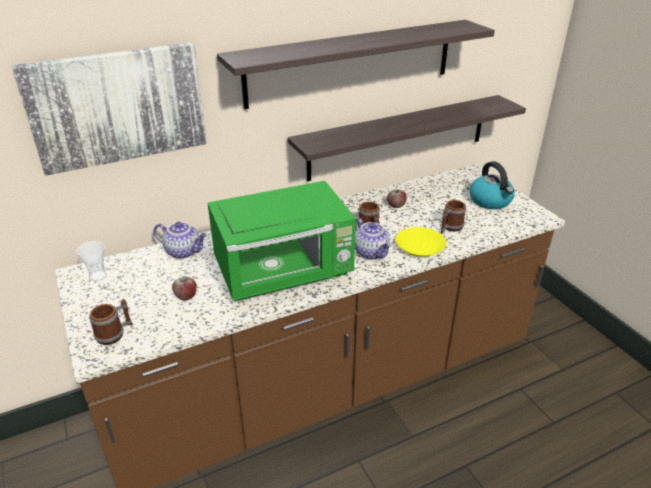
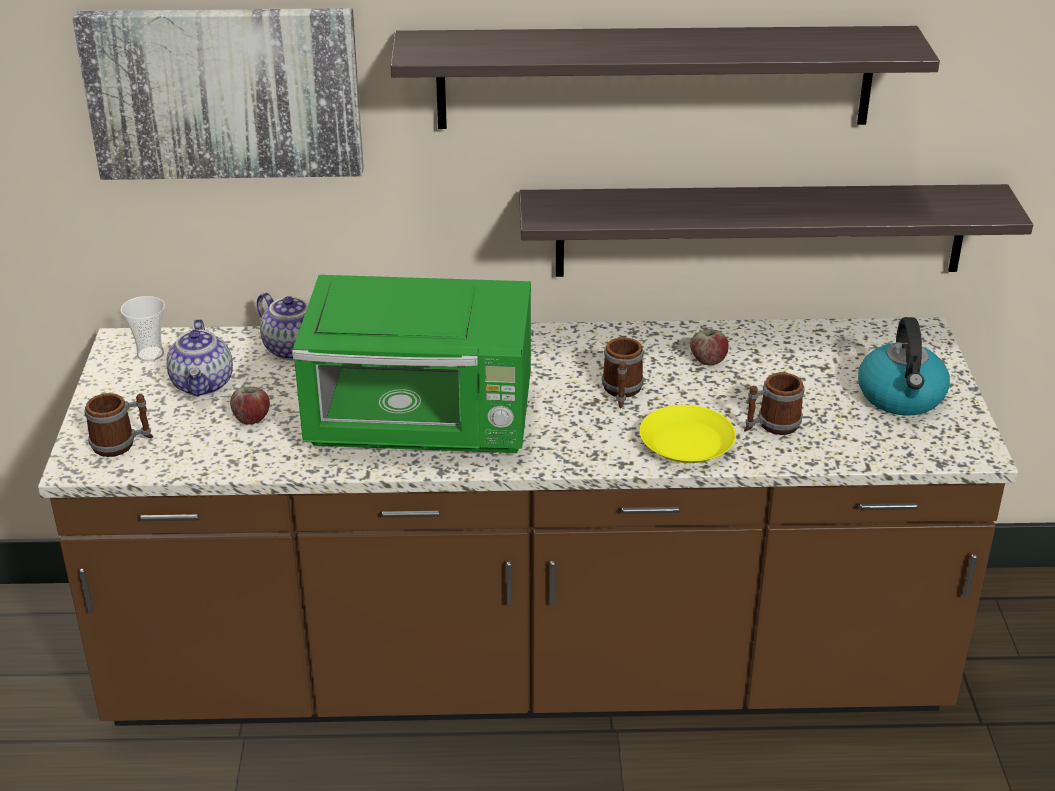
camera: 25 degrees right, 0 degrees up
(371, 252) = (592, 430): teapot -> teapot (203, 384)

